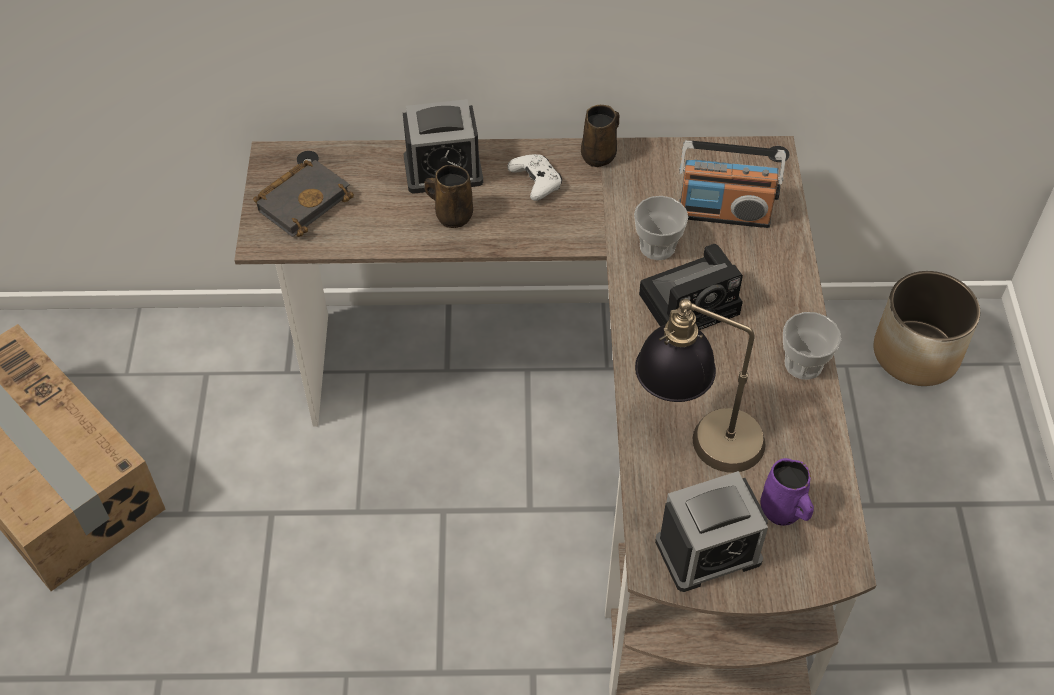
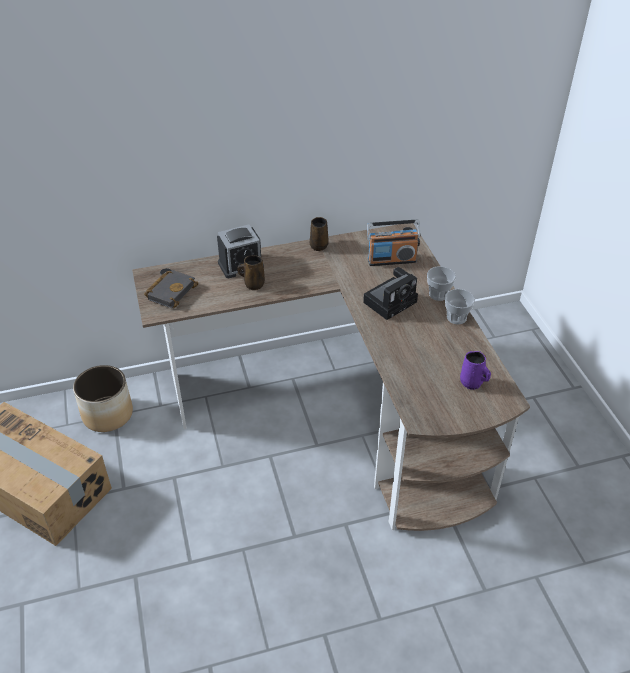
camera: 15 degrees left, 10 degrees down
(536, 183) = (291, 263): white game controller -> none
(657, 246) = (364, 280): cup -> cup (438, 294)
(696, 437) = (416, 359): table lamp -> none
(708, 551) = (442, 408): alarm clock -> none
(915, 353) = (487, 332): planter -> planter (107, 414)

